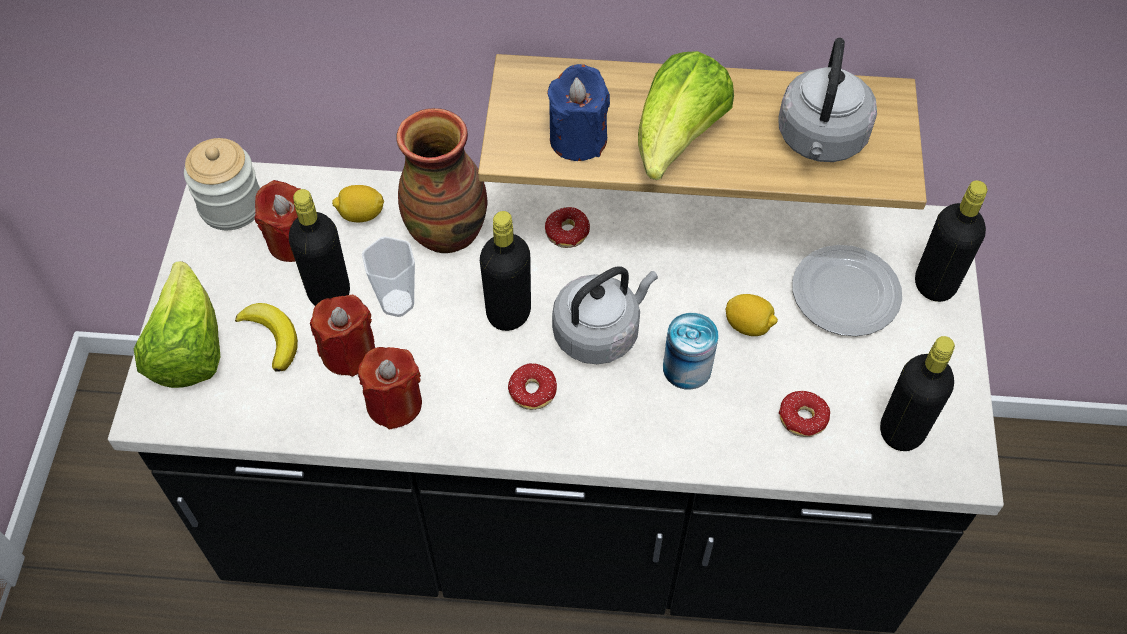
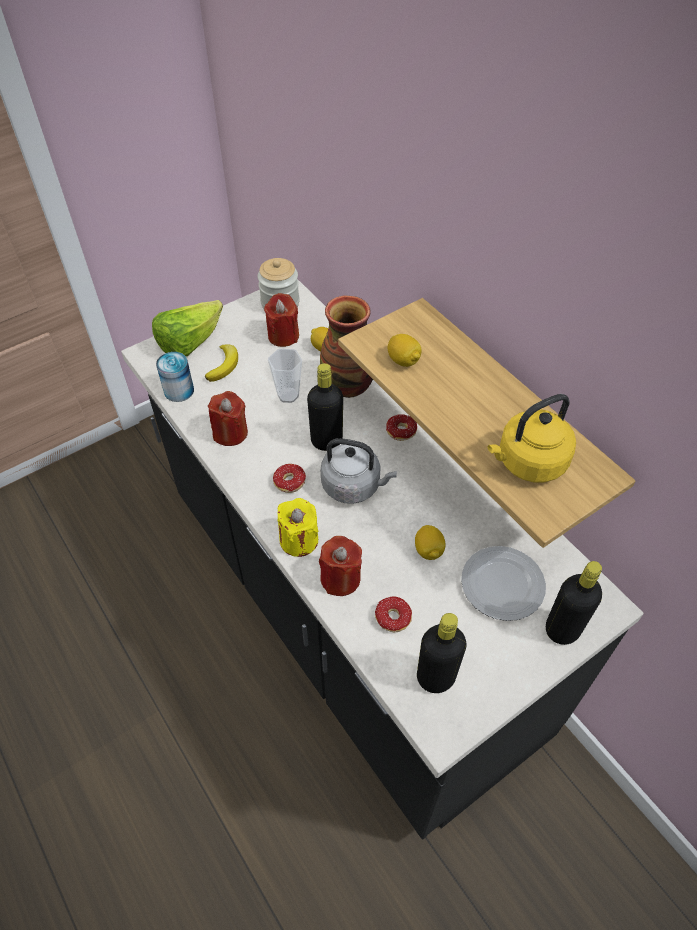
camera: 50 degrees right, 5 degrees down
(329, 292) = (268, 367): black bottle -> none
(348, 352) = (242, 397): red candle -> red candle (340, 578)
(578, 139) = (403, 360): blue candle -> lemon
(624, 438) = (299, 540): none -> yellow candle
(677, 141) = (450, 400): lettuce -> none
(687, 368) = (371, 539): can -> can (179, 390)
(820, 140) = (528, 462): grey kettle -> yellow kettle

